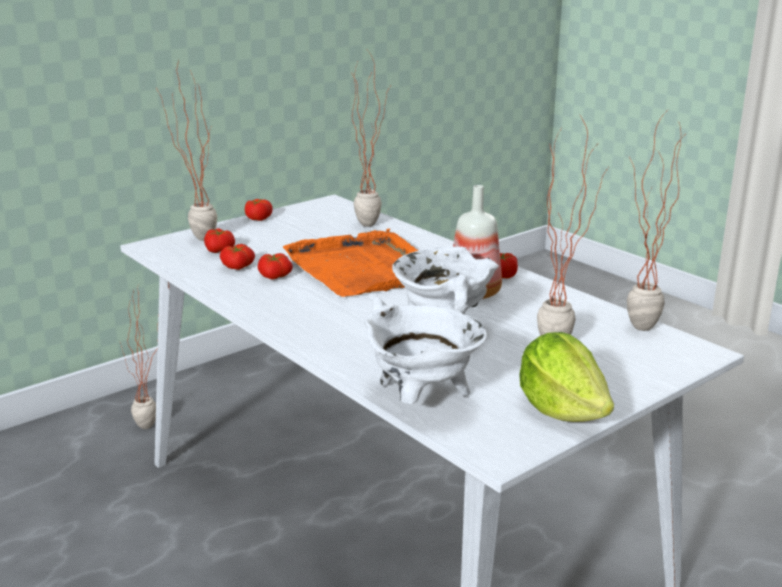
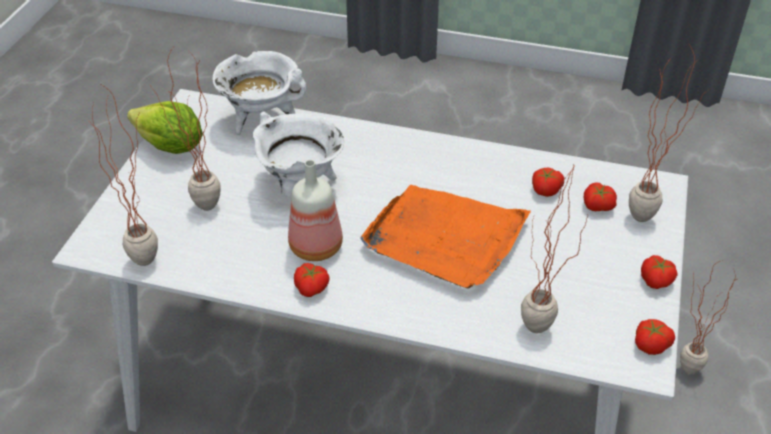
camera: 145 degrees right, 20 degrees up
(274, 277) = (499, 191): tomato -> tomato (650, 344)

